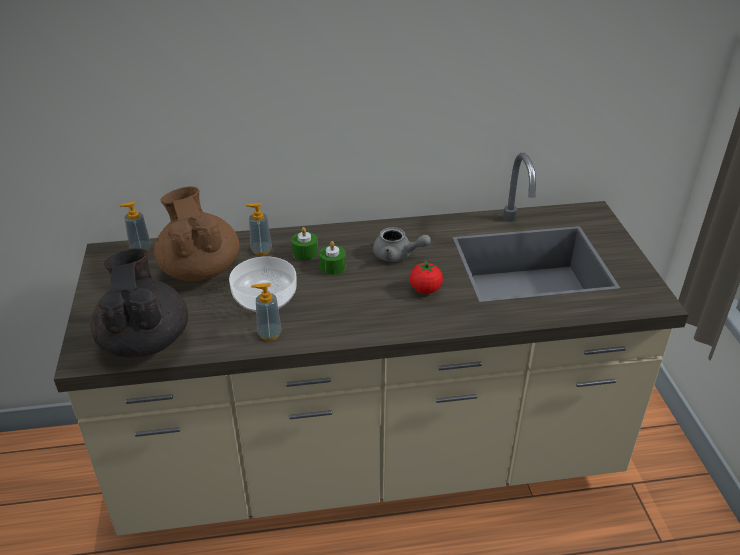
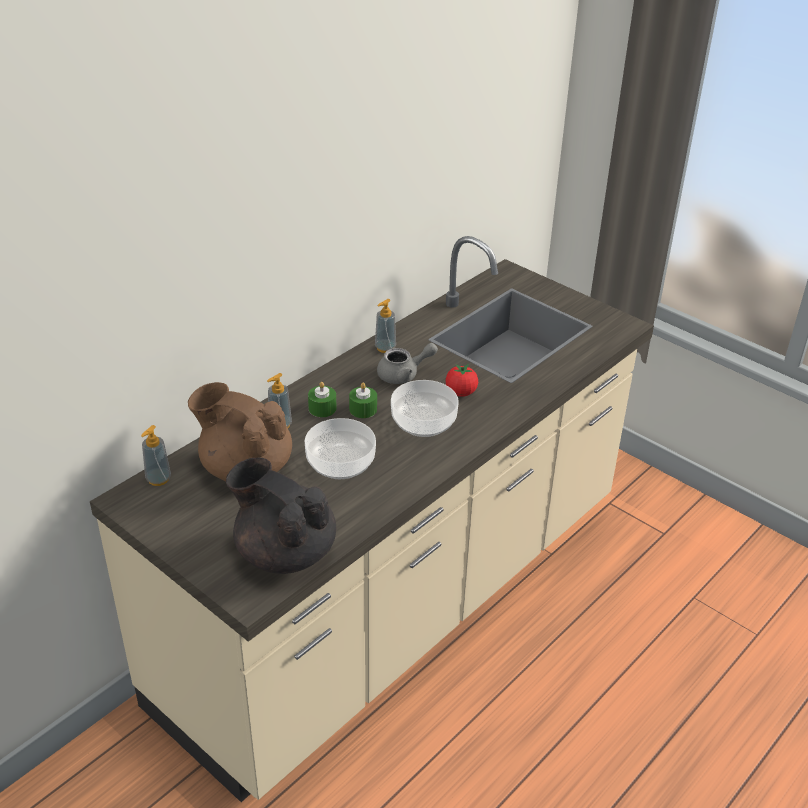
camera: 40 degrees left, 0 degrees up
(269, 334) = (385, 489): soap dispenser -> soap dispenser (385, 348)
(365, 298) = (423, 422): none -> bowl

